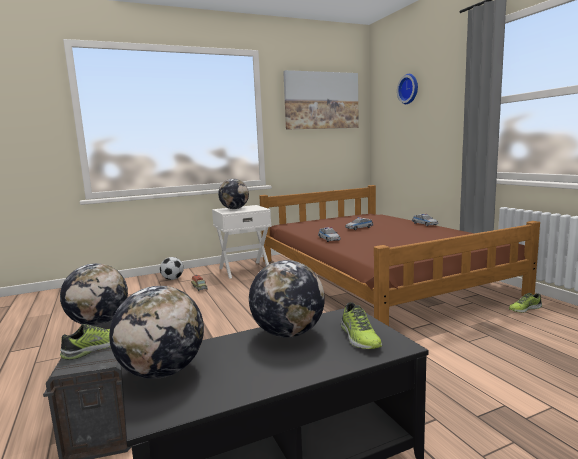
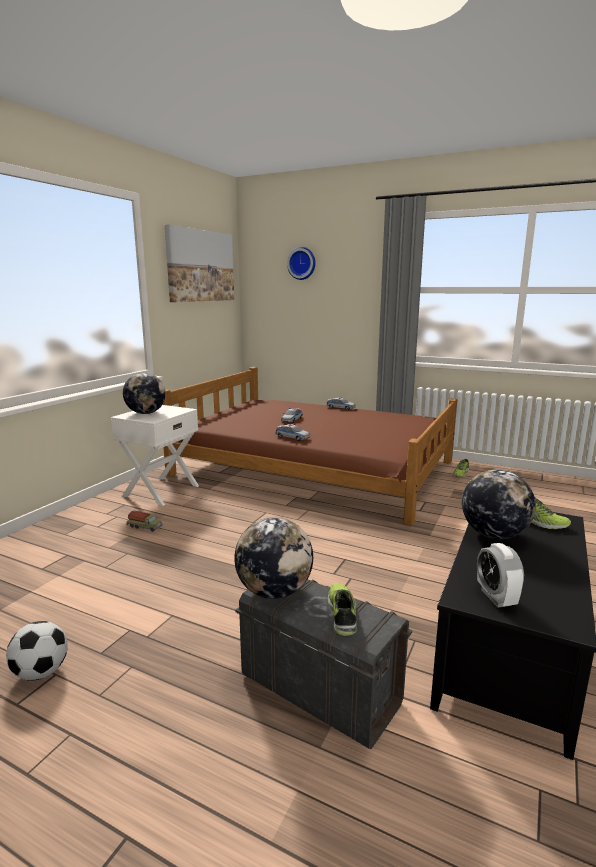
camera: 40 degrees left, 5 degrees up
(163, 371) = (496, 597): globe -> alarm clock
(172, 279) = (80, 525): football -> football (41, 672)

